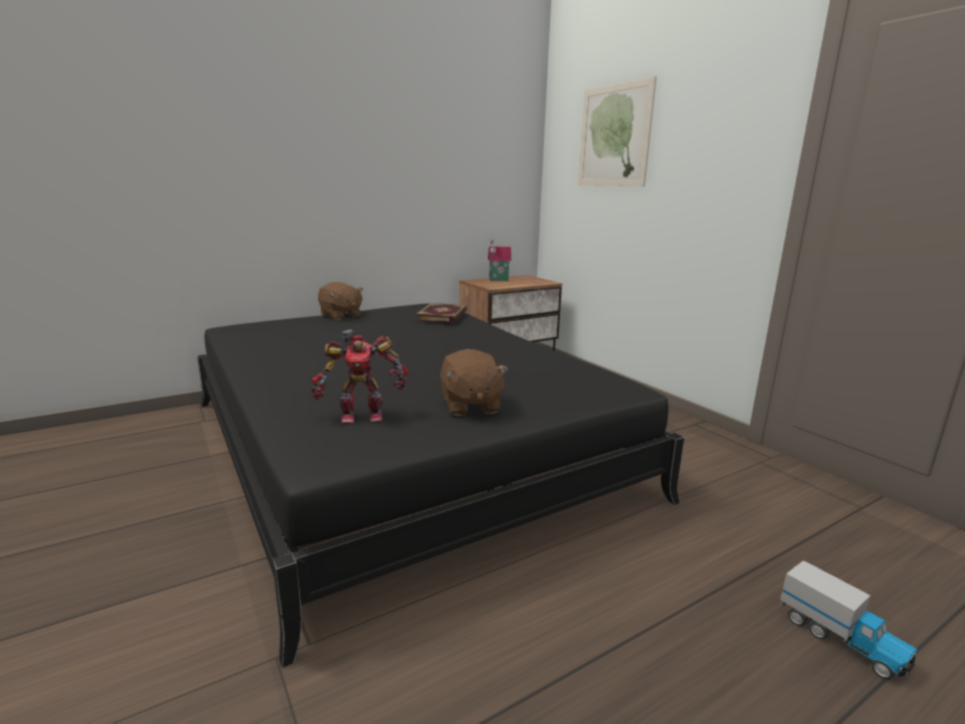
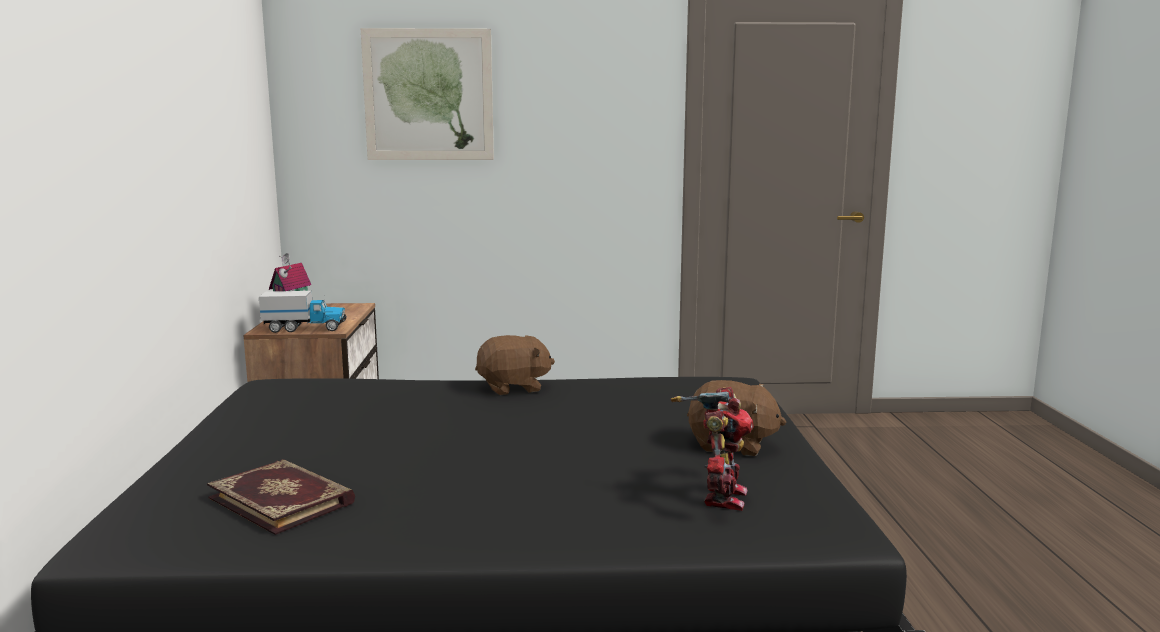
camera: 60 degrees left, 5 degrees down
(340, 316) = (209, 447): brown plush toy -> brown plush toy (513, 388)
(443, 316) = (361, 389): book -> book (283, 499)
(841, 639) = (956, 497): toy truck -> toy truck (305, 328)

